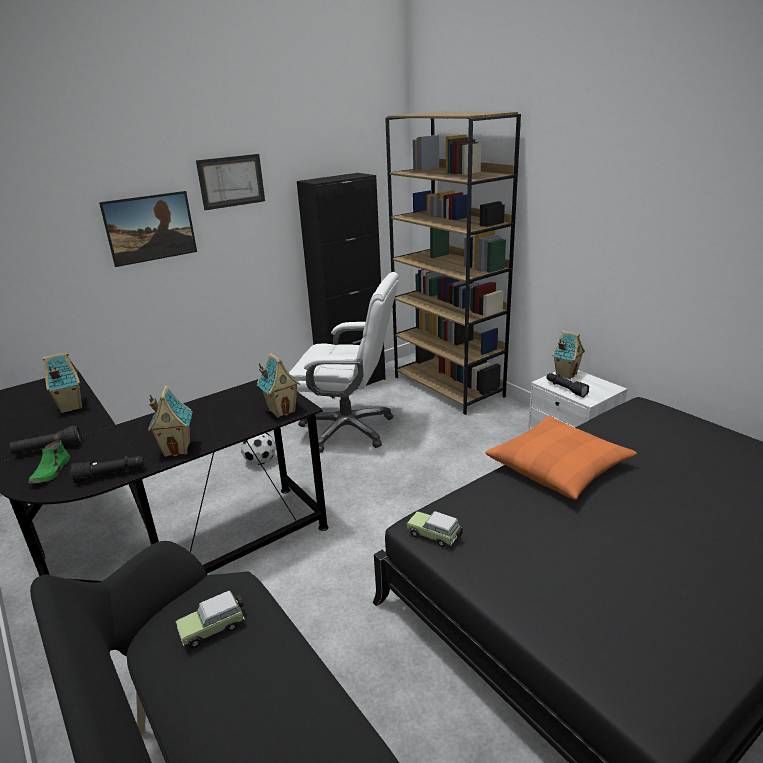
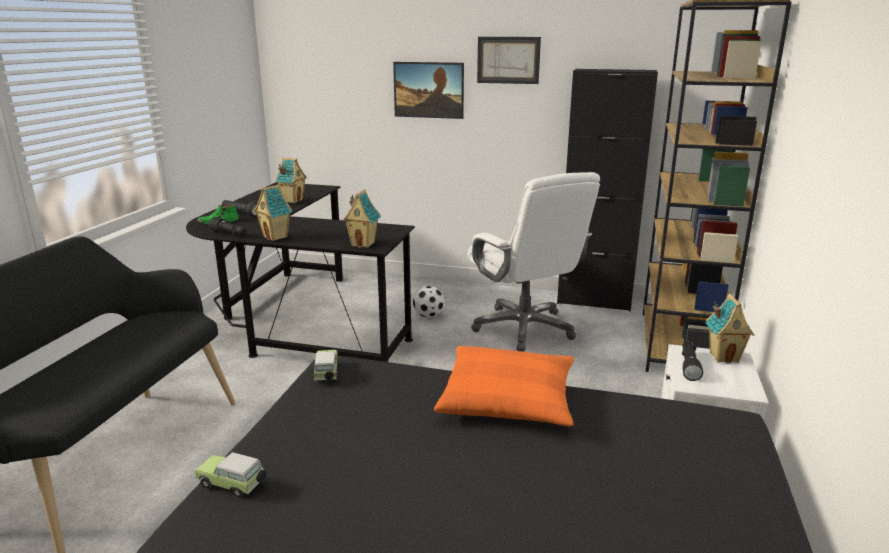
camera: 50 degrees right, 5 degrees down
(214, 628) = (149, 329): toy car -> toy car (233, 485)

